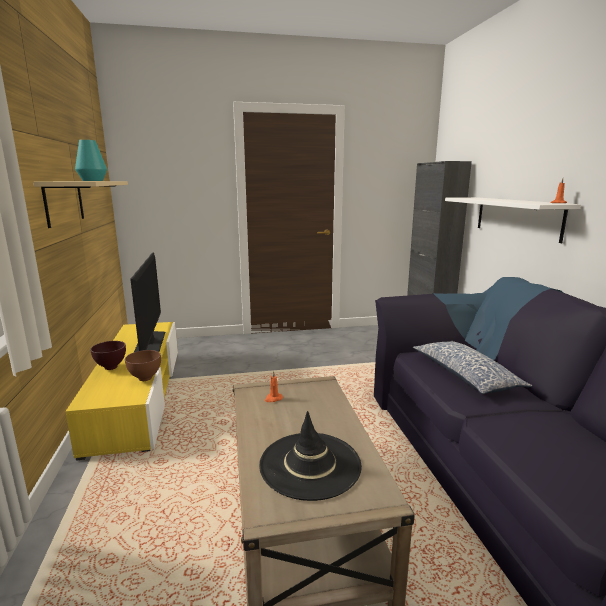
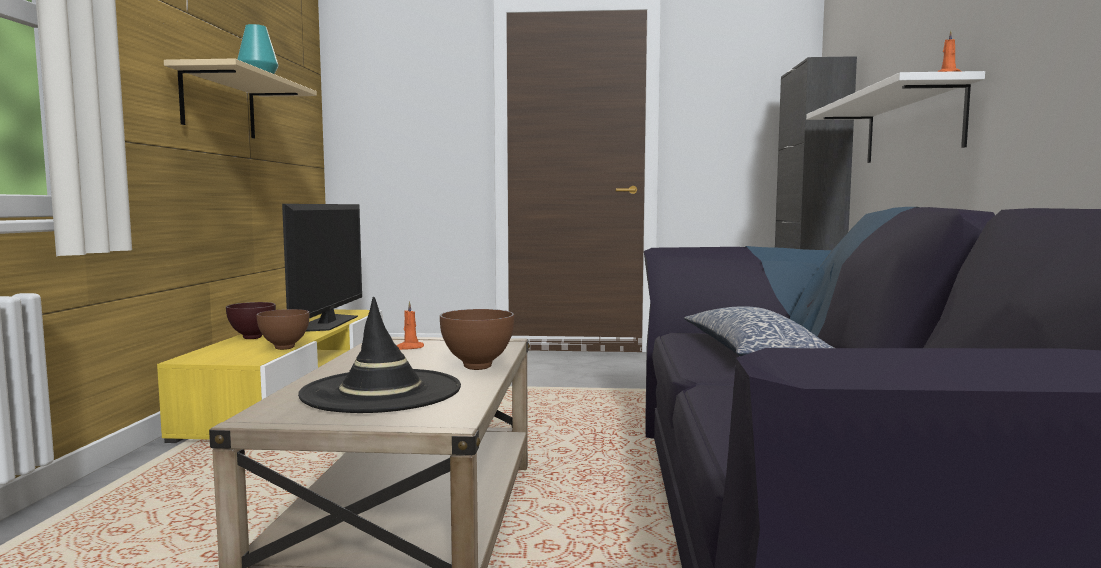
camera: 15 degrees right, 10 degrees down
(338, 420) = (477, 367): none -> brown bowl

